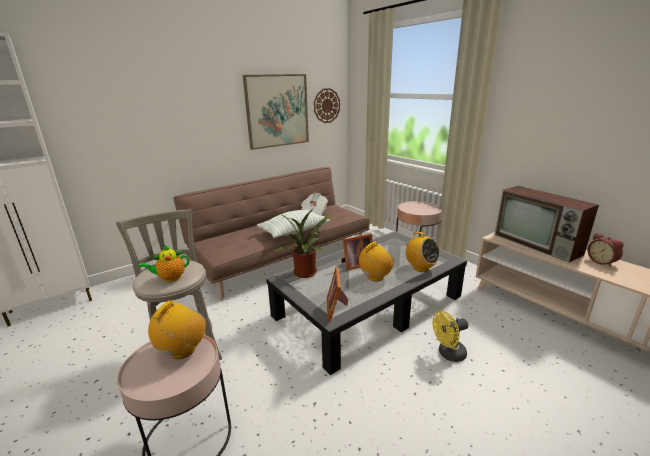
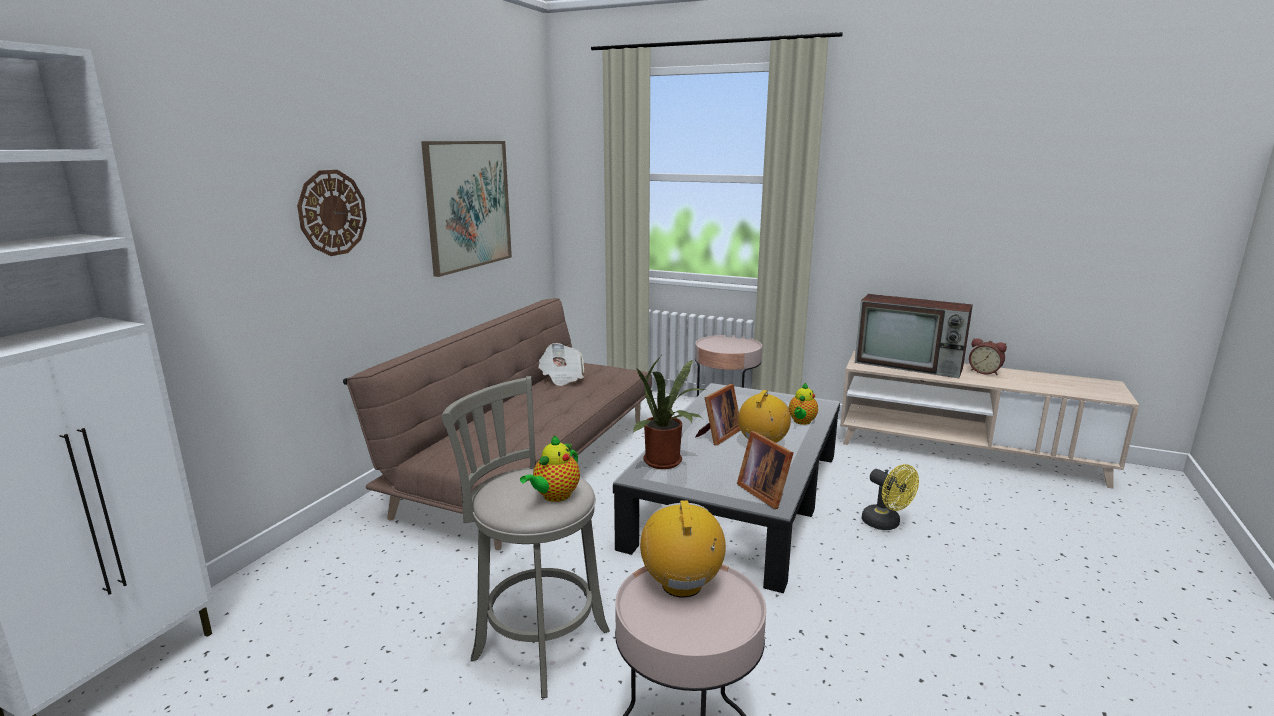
camera: 30 degrees left, 5 degrees down
(294, 232) = (570, 410): pillow -> none
(326, 105) = (529, 194): wall clock -> wall clock (332, 213)
(420, 268) = (801, 422): radio -> teapot
(448, 354) = (886, 524): yellow fan -> yellow fan turned 75 degrees counterclockwise

